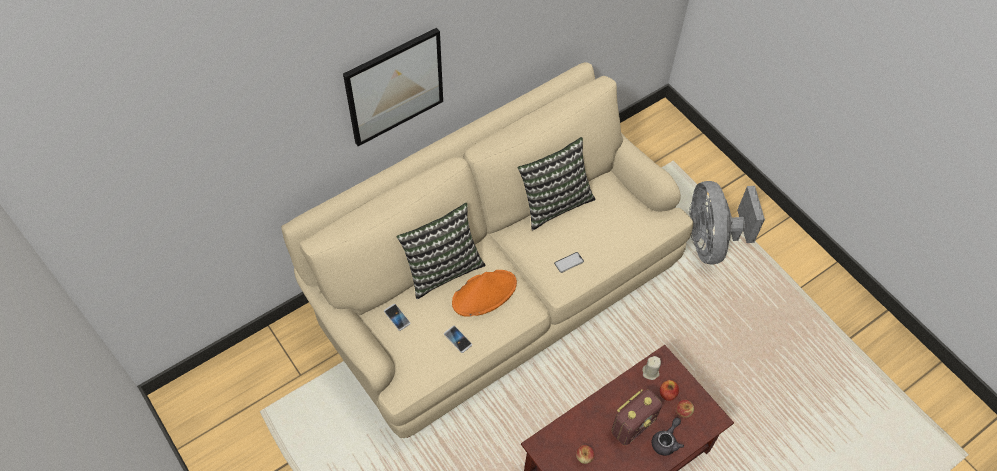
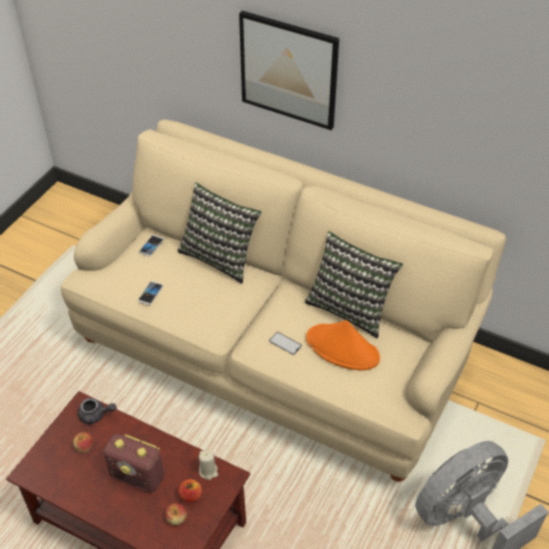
camera: 65 degrees right, 10 degrees down
(484, 293) = (210, 293): orange hat -> orange hat (343, 348)
(666, 441) = (133, 514): grey teapot -> grey teapot (96, 415)

